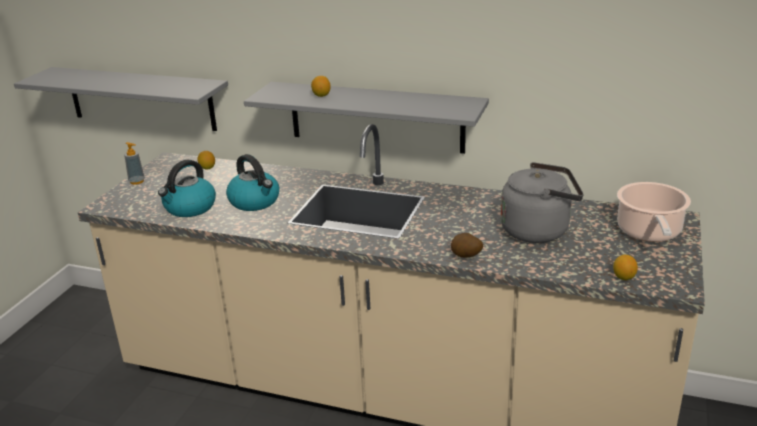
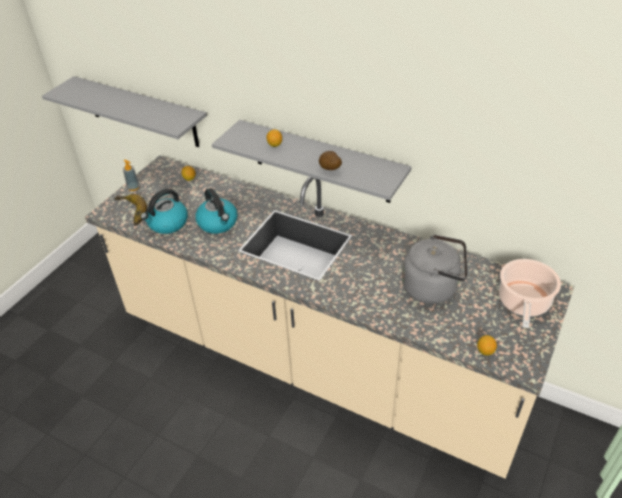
camera: 10 degrees right, 15 degrees up
(137, 203) = (129, 212): none -> banana
(465, 257) = (366, 310): potato -> potato (329, 170)

